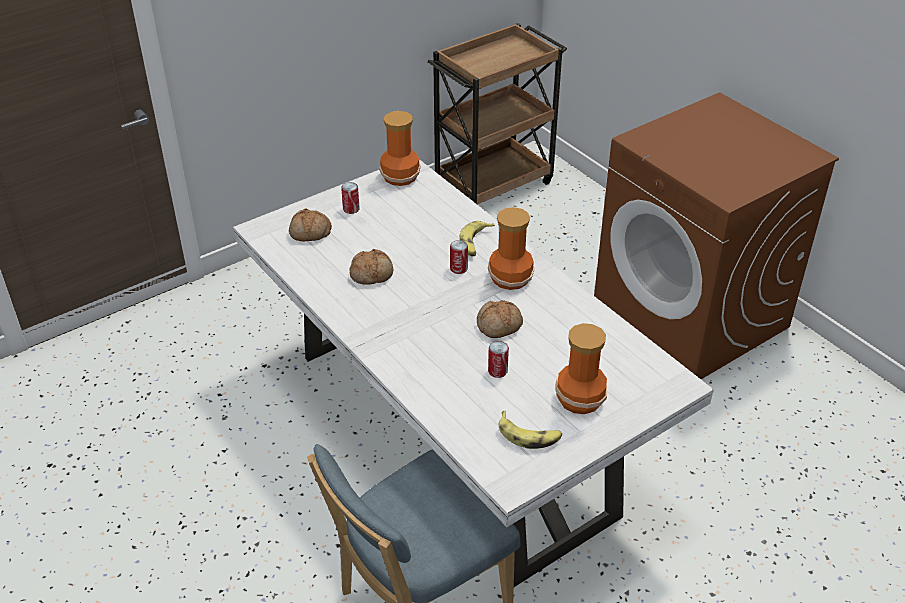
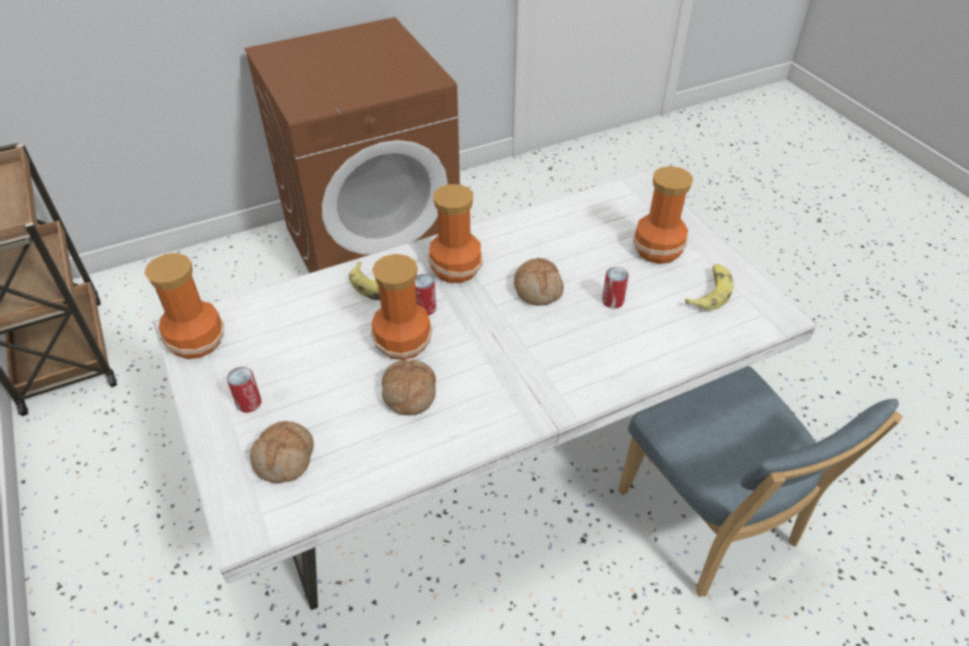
camera: 80 degrees left, 5 degrees up
(422, 263) = (403, 341): none -> vase

